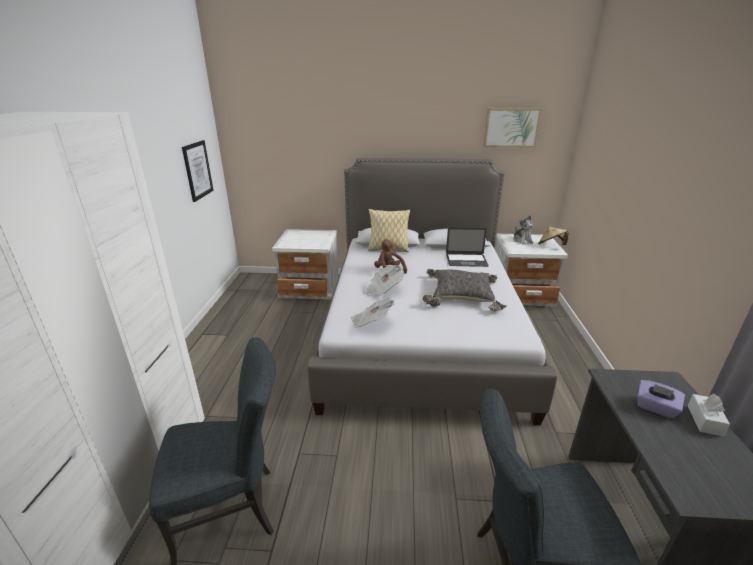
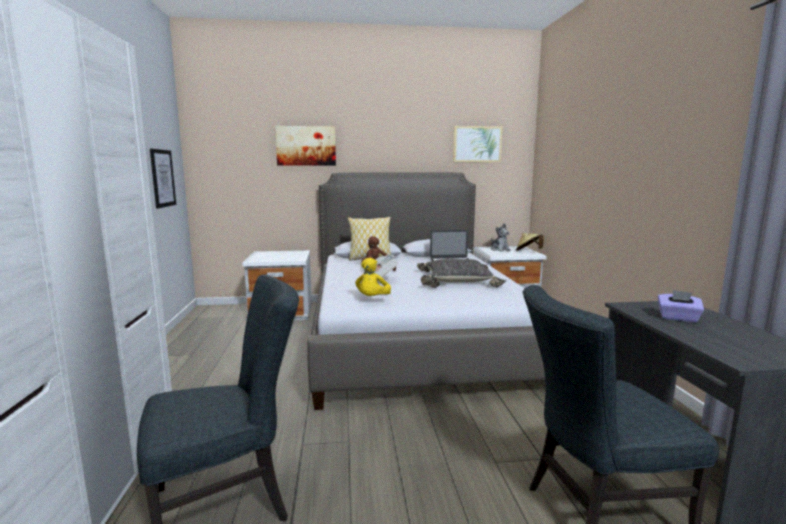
camera: 10 degrees left, 15 degrees down
(332, 129) = (306, 146): none -> picture
(371, 322) = (372, 299): newspaper -> yellow plush toy
(704, 420) = (724, 321): white tissue box -> none

